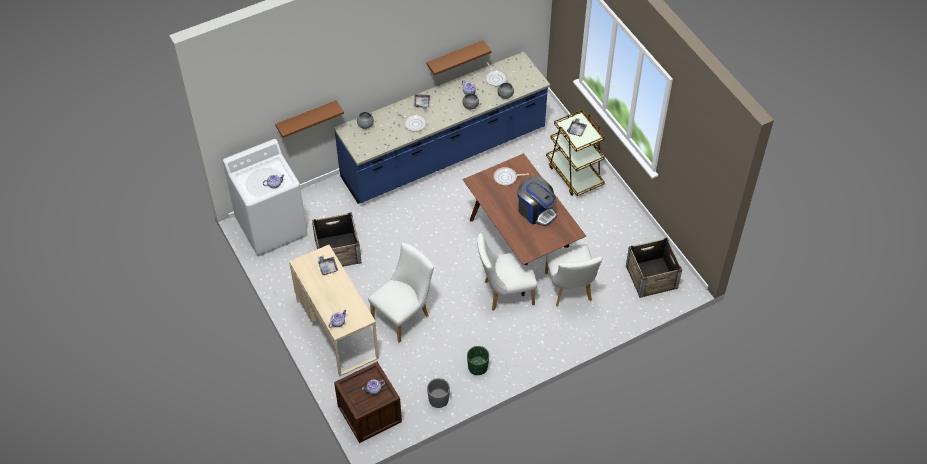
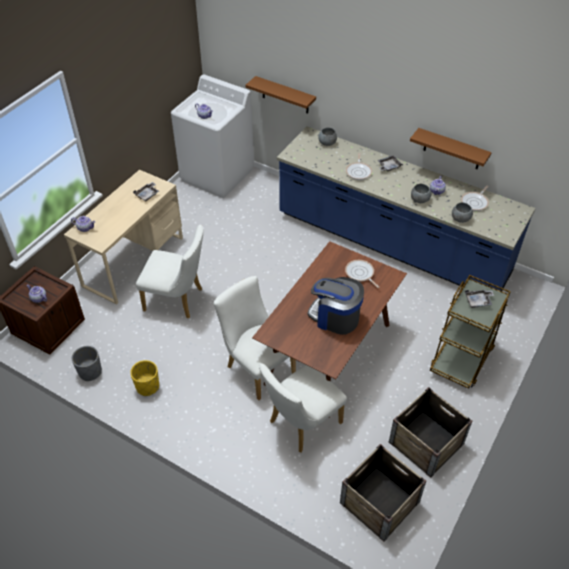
camera: 60 degrees right, 5 degrees down
(337, 251) = (221, 224): crate -> crate (426, 442)
(477, 367) = (147, 386): green planter -> yellow planter
(536, 211) = (335, 317): coffee machine -> coffee machine turned 105 degrees clockwise

